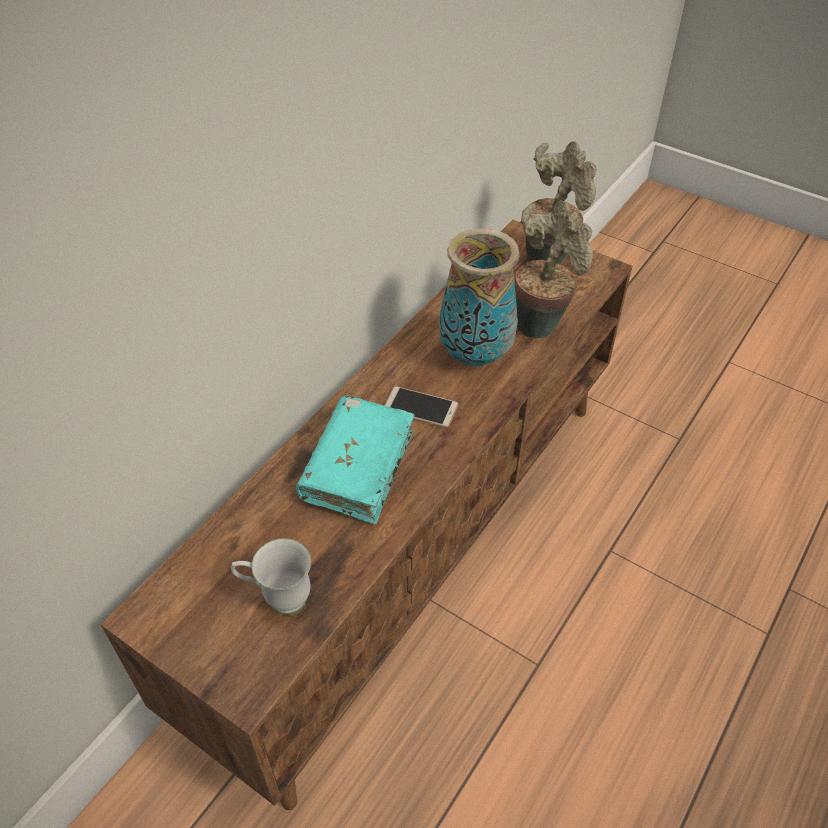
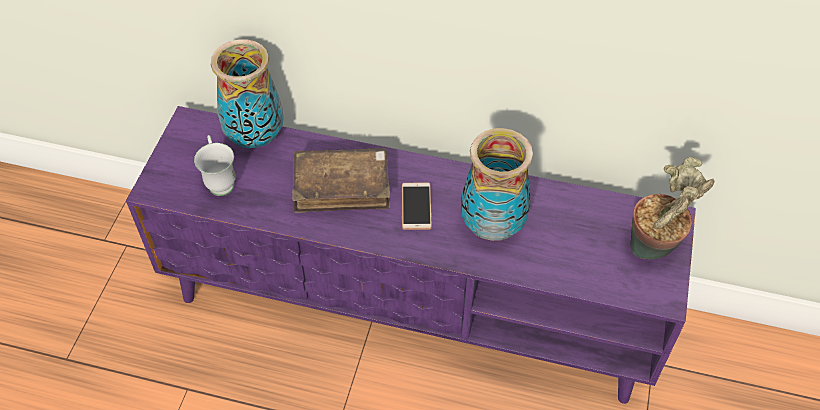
camera: 70 degrees right, 5 degrees up
(224, 538) = (256, 137): none -> vase
(358, 467) = (342, 187): turquoise book -> brown book
(413, 546) = (412, 306): brown tv stand -> purple tv stand
(541, 322) = (558, 263): potted plant -> none

